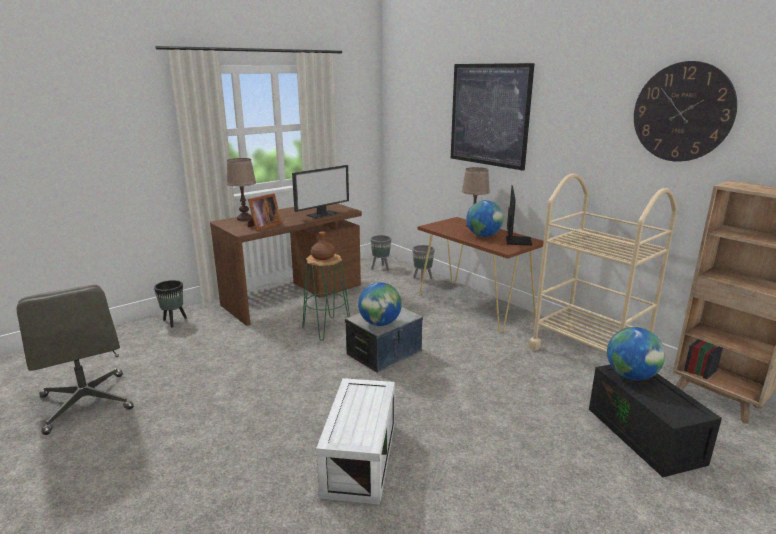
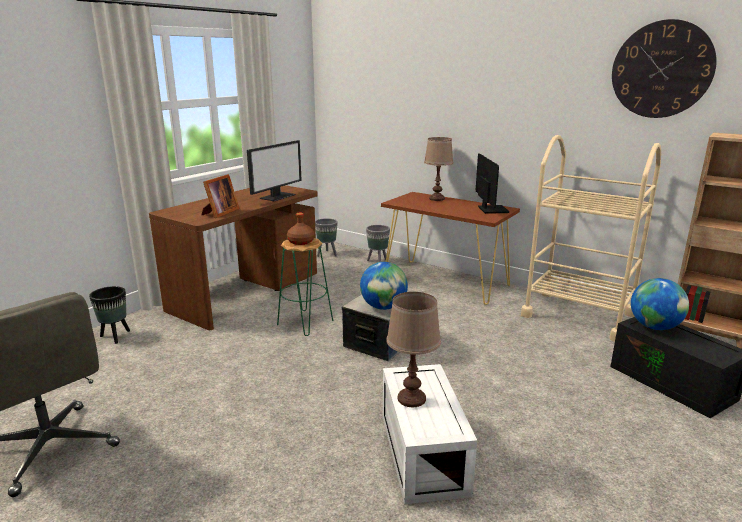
camera: 15 degrees left, 0 degrees up
(245, 218) = (189, 207): brown table lamp -> brown table lamp (412, 399)
(483, 236) = (455, 207): globe -> none
(489, 115) = (448, 81): picture -> none

